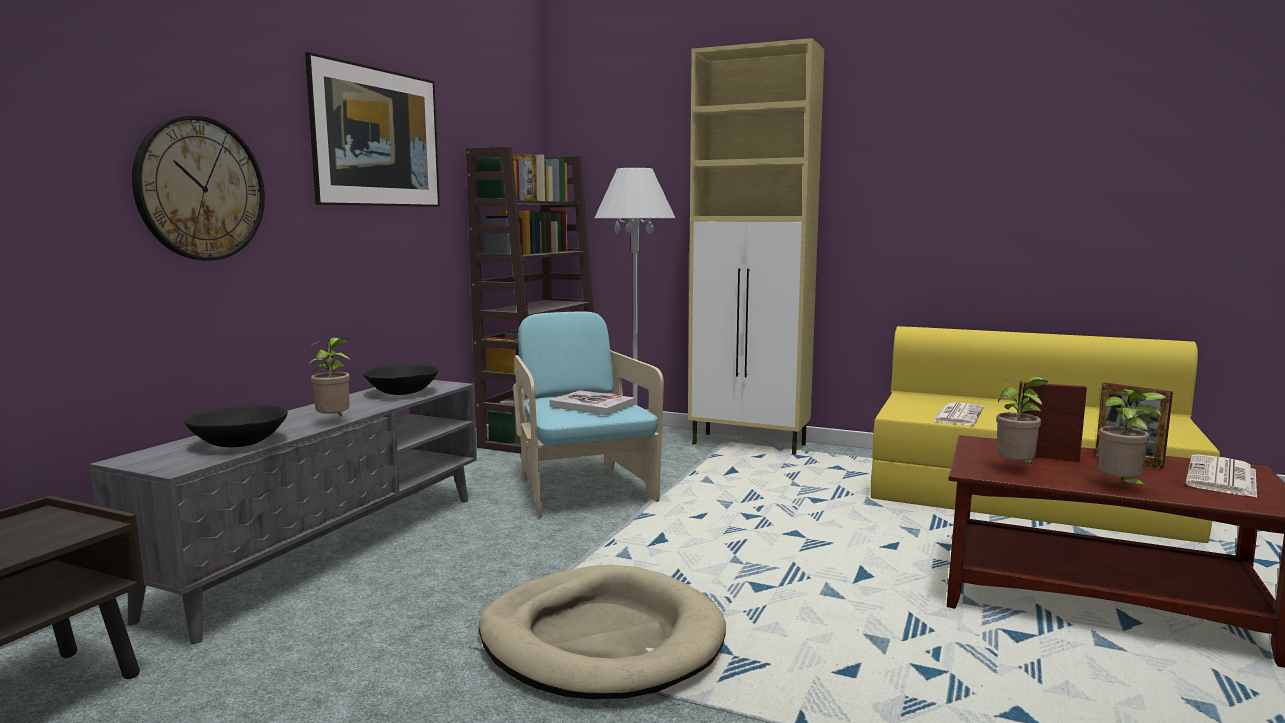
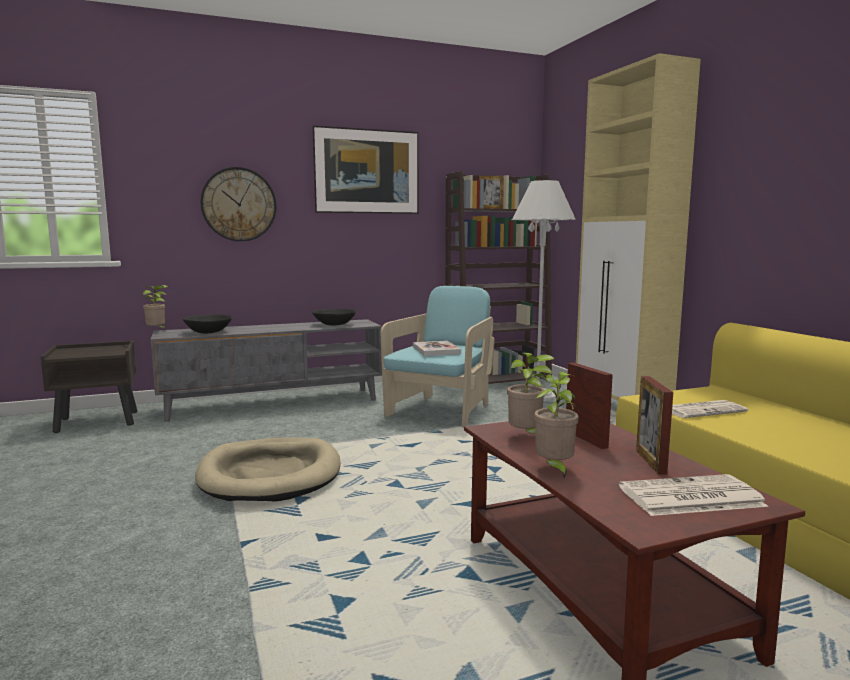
camera: 45 degrees right, 0 degrees up
(334, 422) = (264, 331): potted plant -> potted plant (157, 331)

